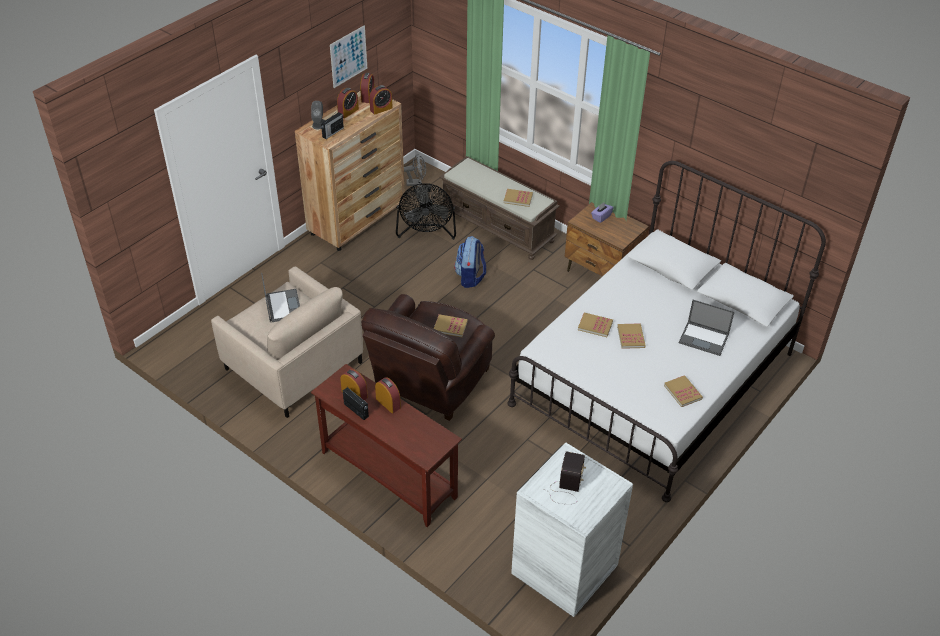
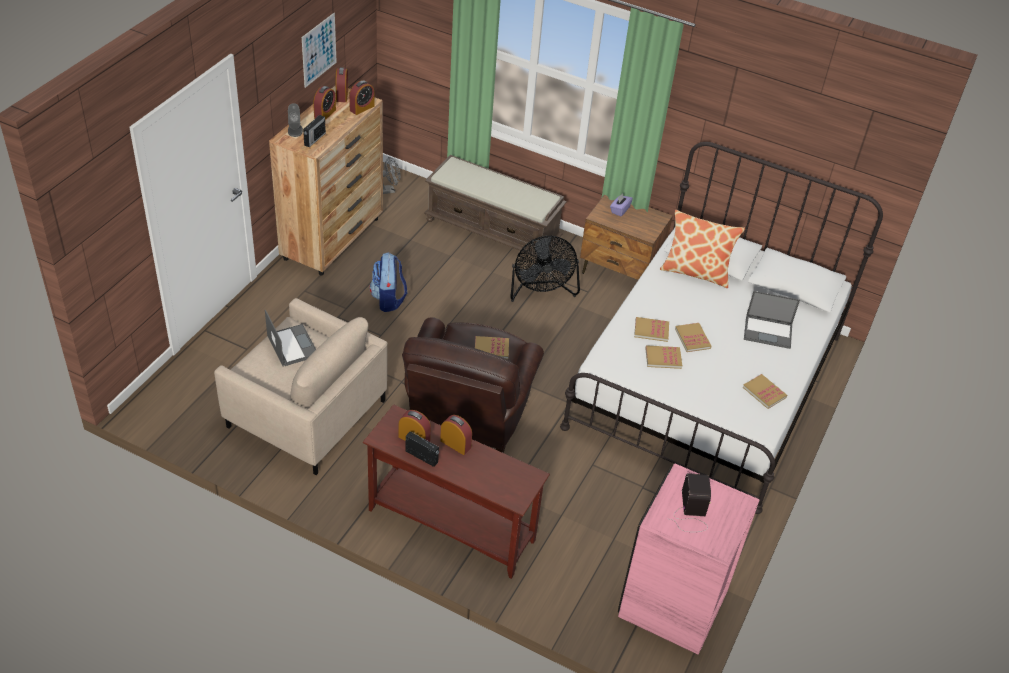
camera: 15 degrees left, 0 degrees up
(424, 231) = (413, 243): black fan -> black fan (538, 289)
(470, 277) = (479, 291): backpack -> backpack (388, 299)
(518, 198) = (521, 198): book -> book (663, 358)
(563, 569) = (672, 603): white cabinet -> pink cabinet
(653, 278) = (696, 272): none -> pillow

